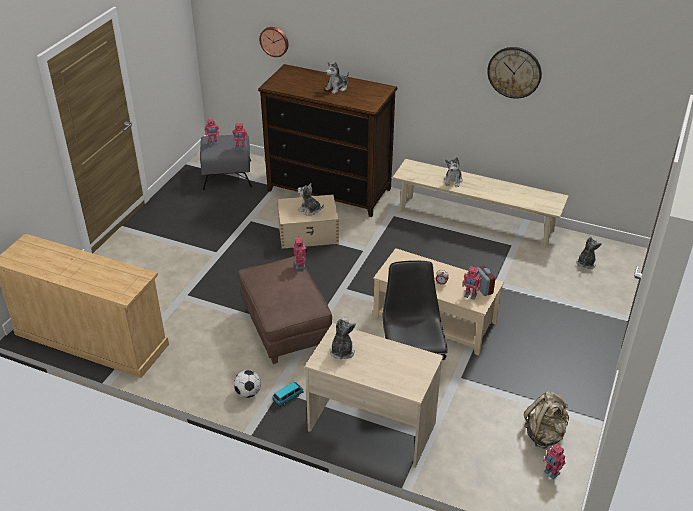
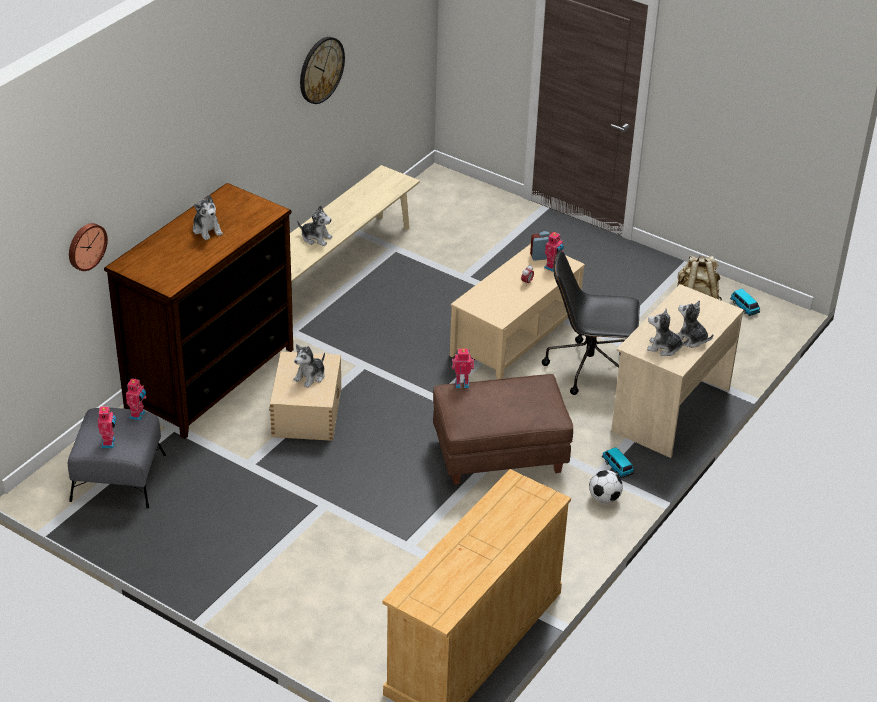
camera: 80 degrees left, 0 degrees up
(551, 473) = (744, 307): toy robot -> toy car
(585, 263) = (447, 209): plush toy -> plush toy (691, 339)

